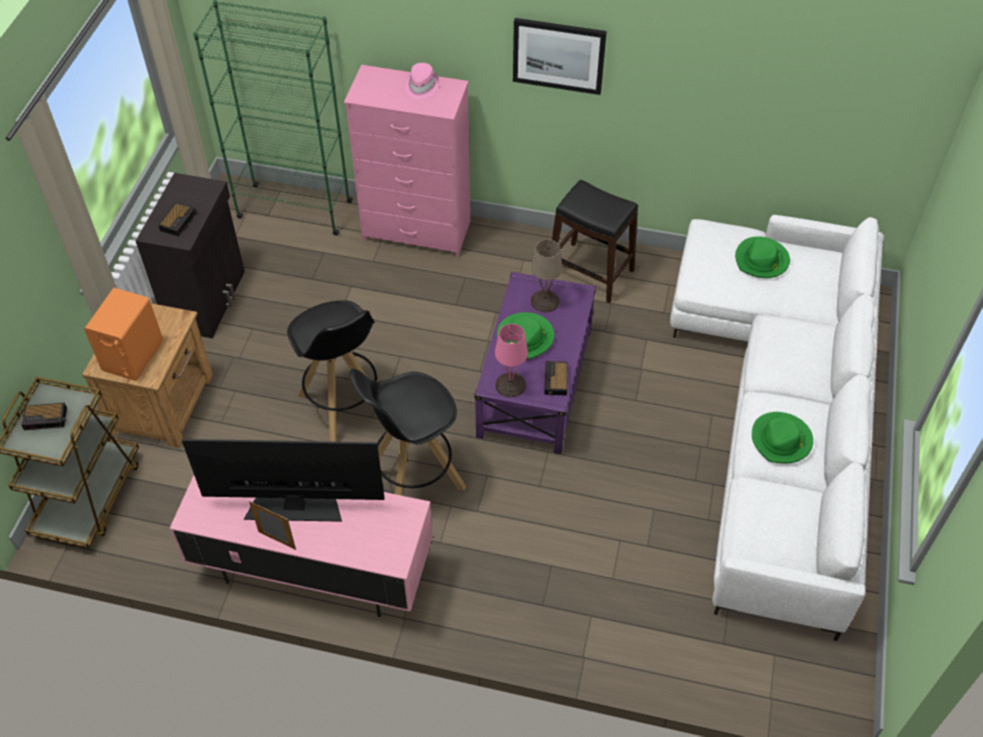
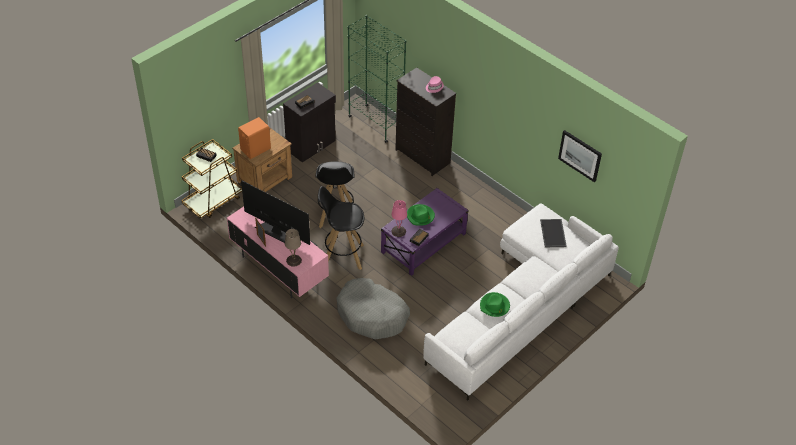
camera: 30 degrees right, 5 degrees down
(417, 232) = (422, 157): pink dresser -> black dresser
(545, 300) = (441, 205): beige table lamp -> beige table lamp (294, 260)
(551, 568) = (372, 315): none -> grey dog bed
(558, 55) = (493, 97): picture -> picture (580, 155)
(590, 273) = (487, 210): black stool -> none
(761, 260) = (553, 233): green hat -> tray

